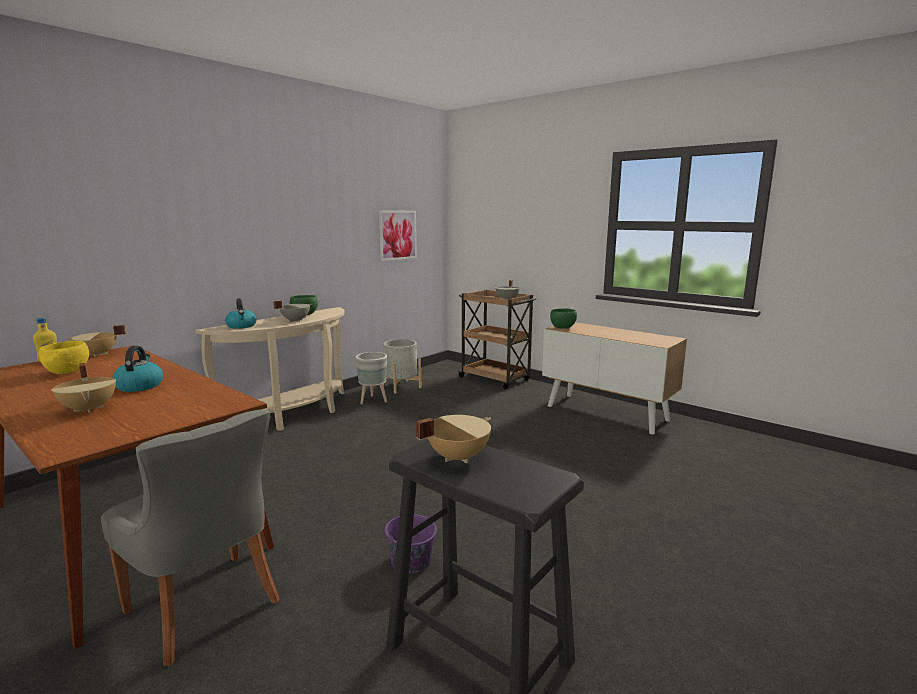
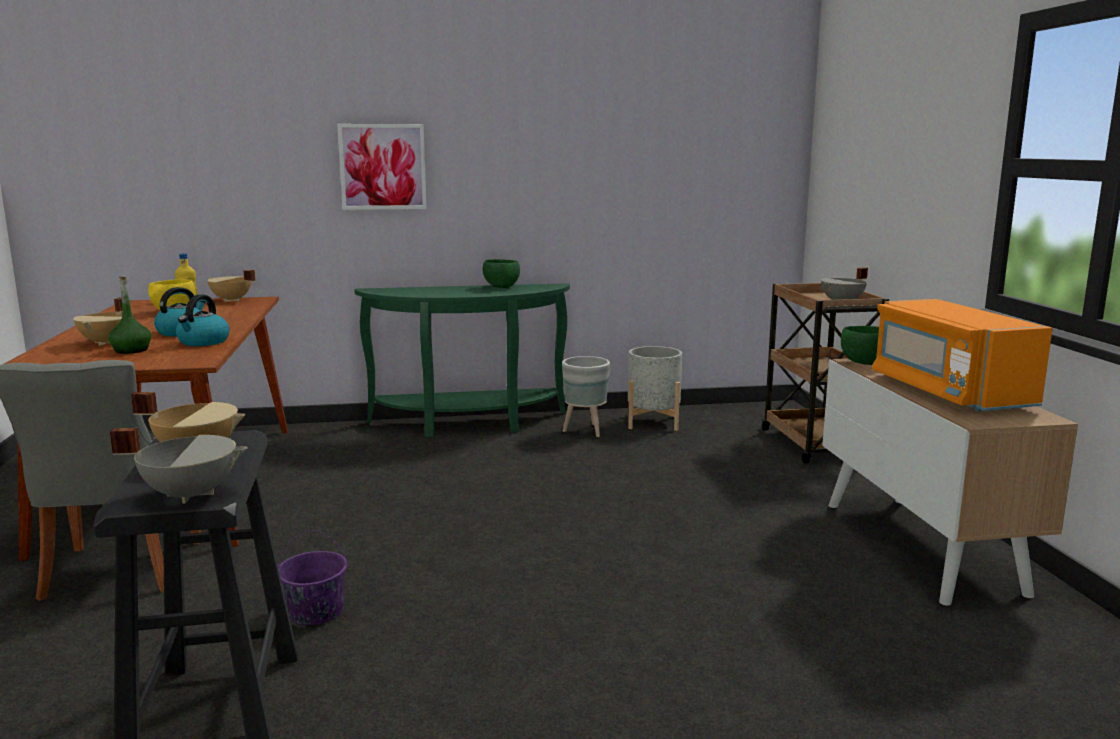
camera: 40 degrees right, 0 degrees up
(141, 409) = (131, 350): none -> green bottle
(242, 326) = (403, 291): kettle -> kettle (203, 342)
(294, 415) = (469, 425): beige console table -> green console table
(295, 320) = (469, 292): grey cooking pot -> grey cooking pot (190, 494)
(397, 235) = (694, 179): picture -> picture (382, 167)
(622, 335) = (948, 392): none -> orange microwave

